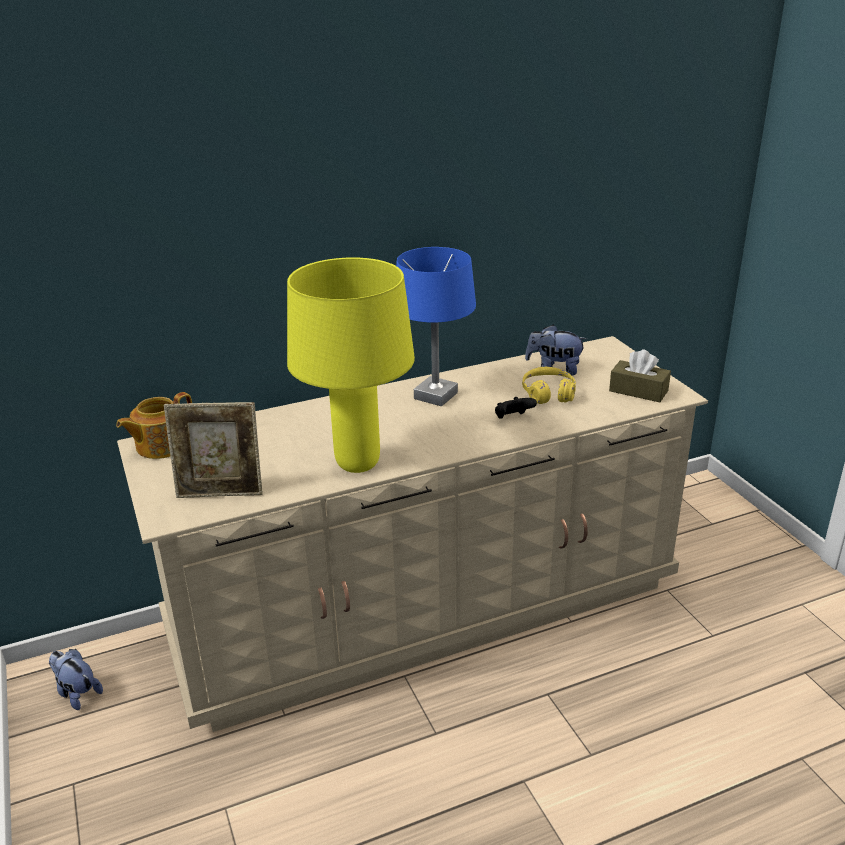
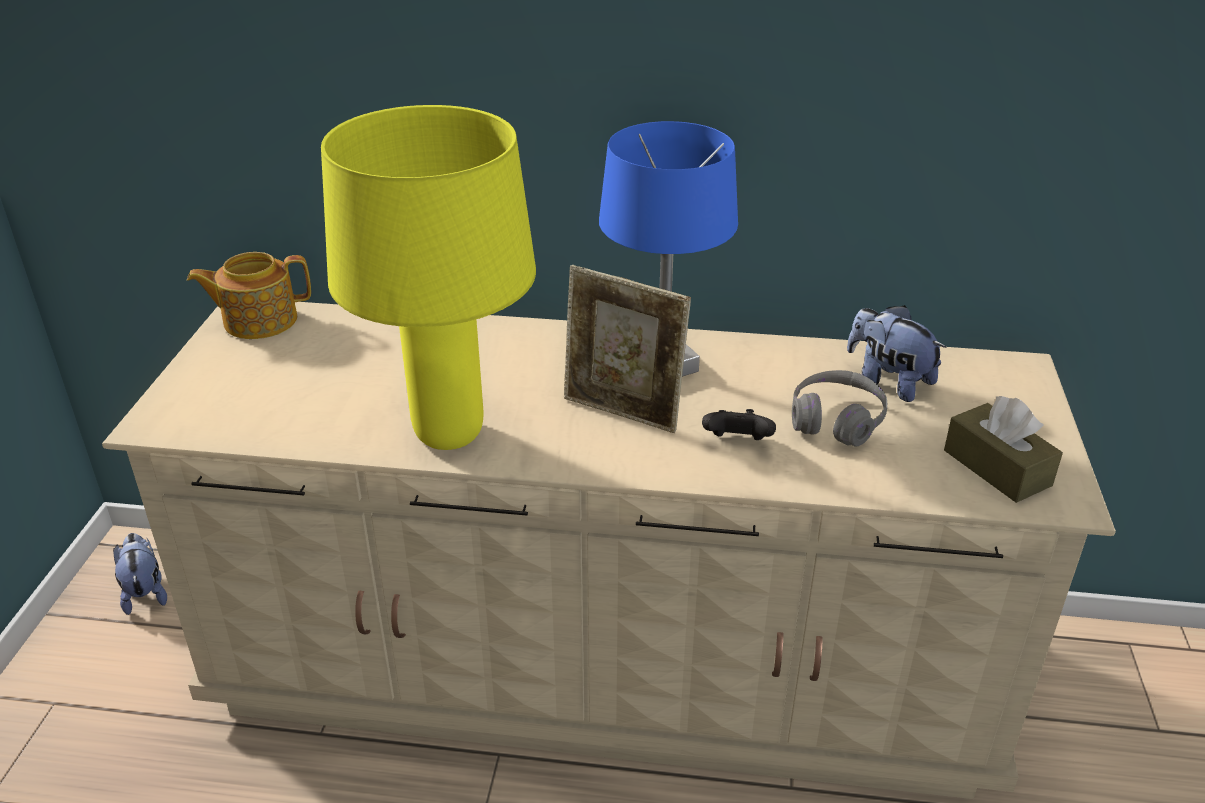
camera: 30 degrees right, 5 degrees up
(221, 493) = (247, 413): picture frame -> picture frame (622, 412)
(548, 394) = (836, 420): yellow headphones -> grey headphones

